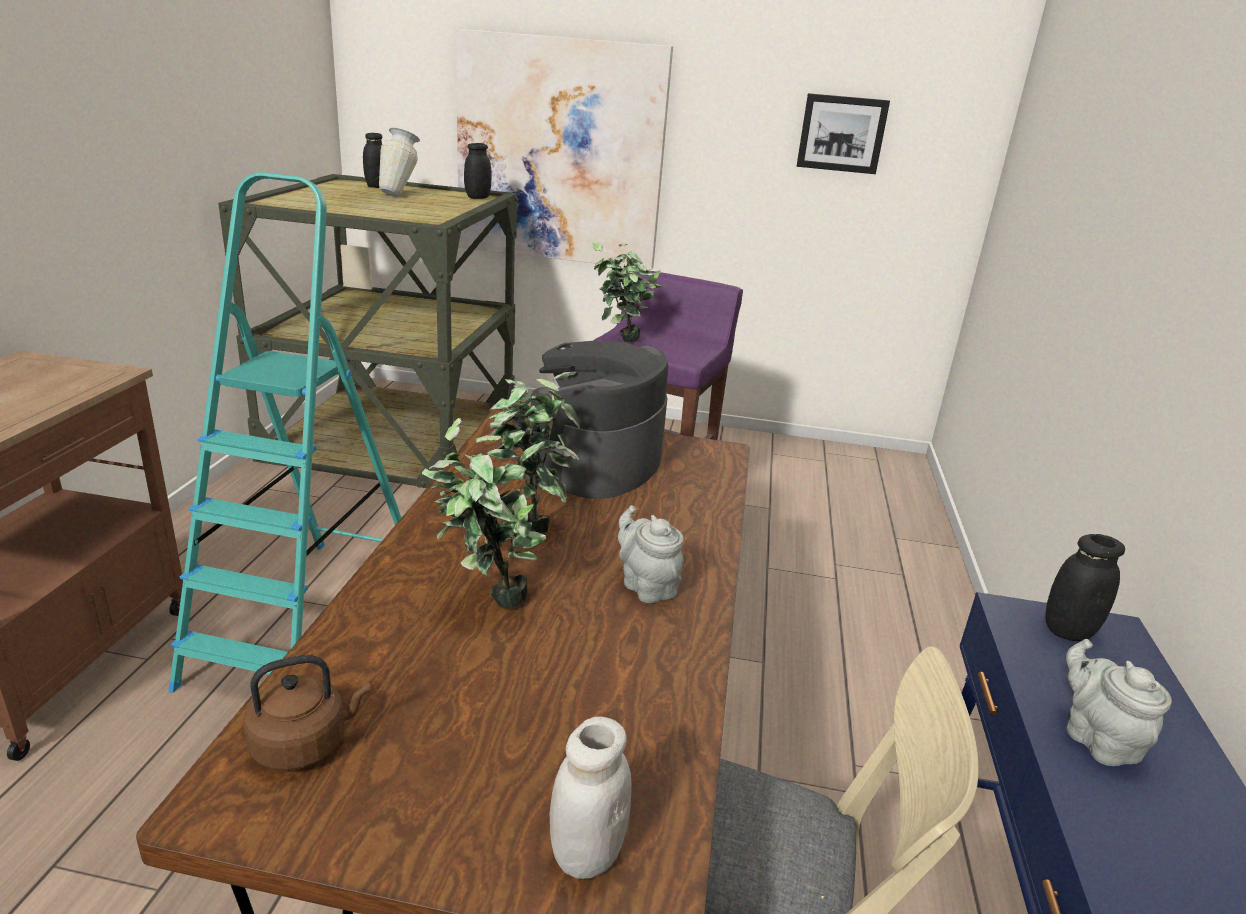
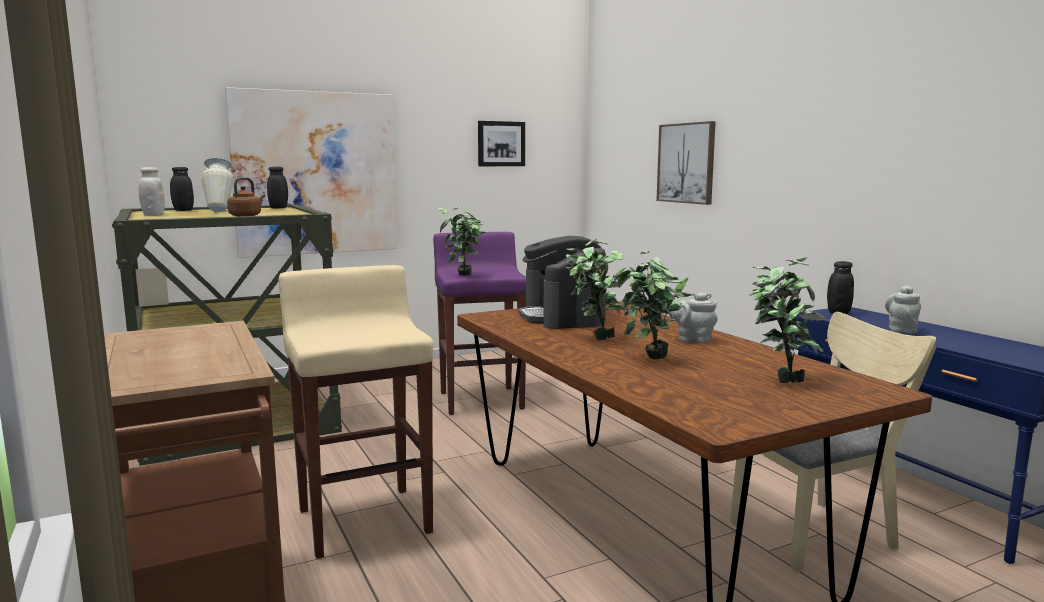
camera: 35 degrees left, 15 degrees down
(305, 744) = (701, 407): brown kettle -> brown kettle (246, 216)
(307, 620) = (364, 520): turquoise step ladder -> beige stool
(548, 749) = (780, 379): none -> potted plant
(586, 854) = (854, 391): white jar -> white jar (153, 215)
(1075, 226) = (686, 163): none -> picture
(1096, 739) = (901, 330): grey teapot -> grey teapot turned 75 degrees clockwise

